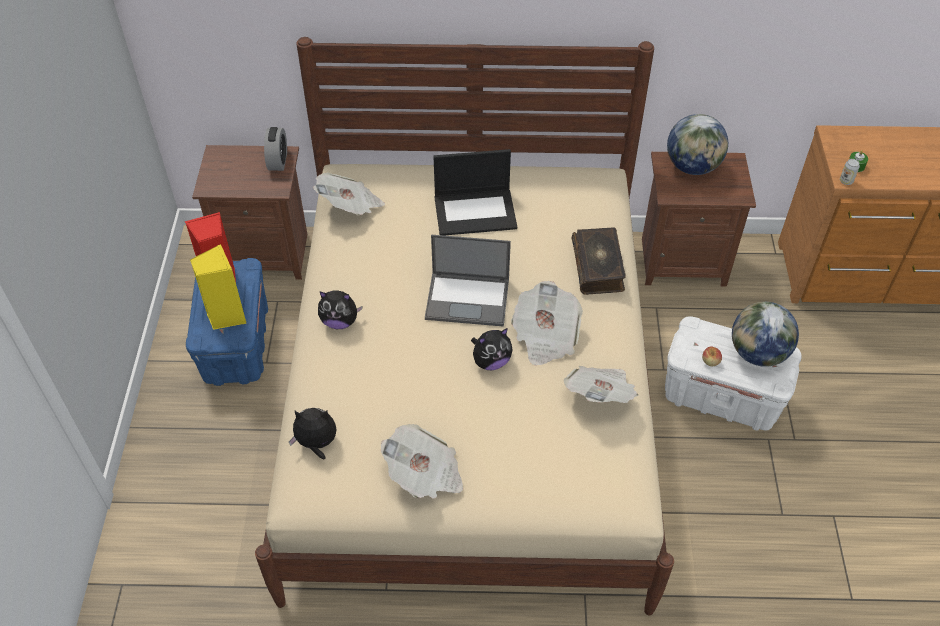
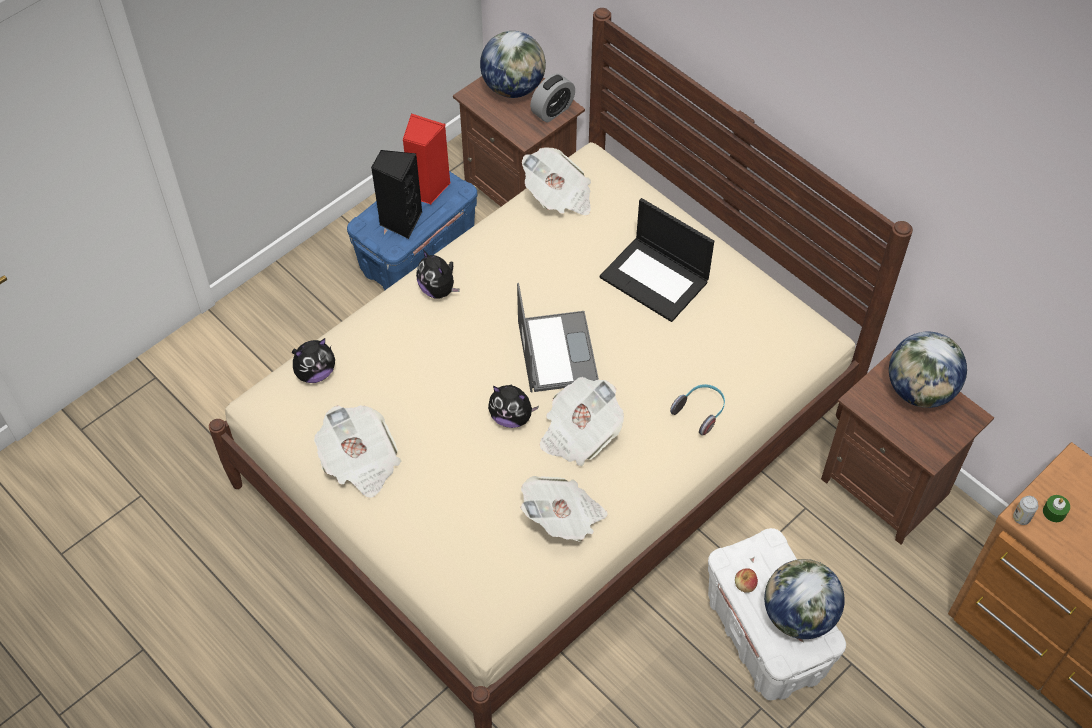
camera: 45 degrees right, 5 degrees up
(226, 316) = (400, 221): yellow speaker -> black speaker
(232, 164) = (513, 87): none -> globe
(316, 444) = (315, 373): plush toy -> plush toy turned 105 degrees clockwise
(468, 299) = (556, 351): laptop -> laptop turned 150 degrees counterclockwise
(598, 267) = (700, 412): book -> headphones

